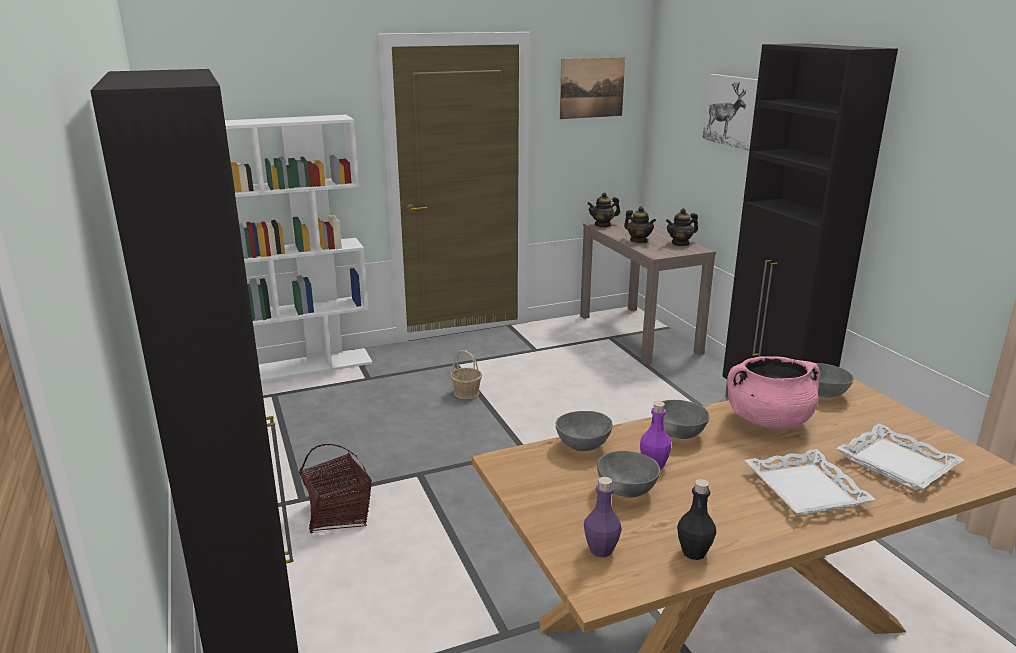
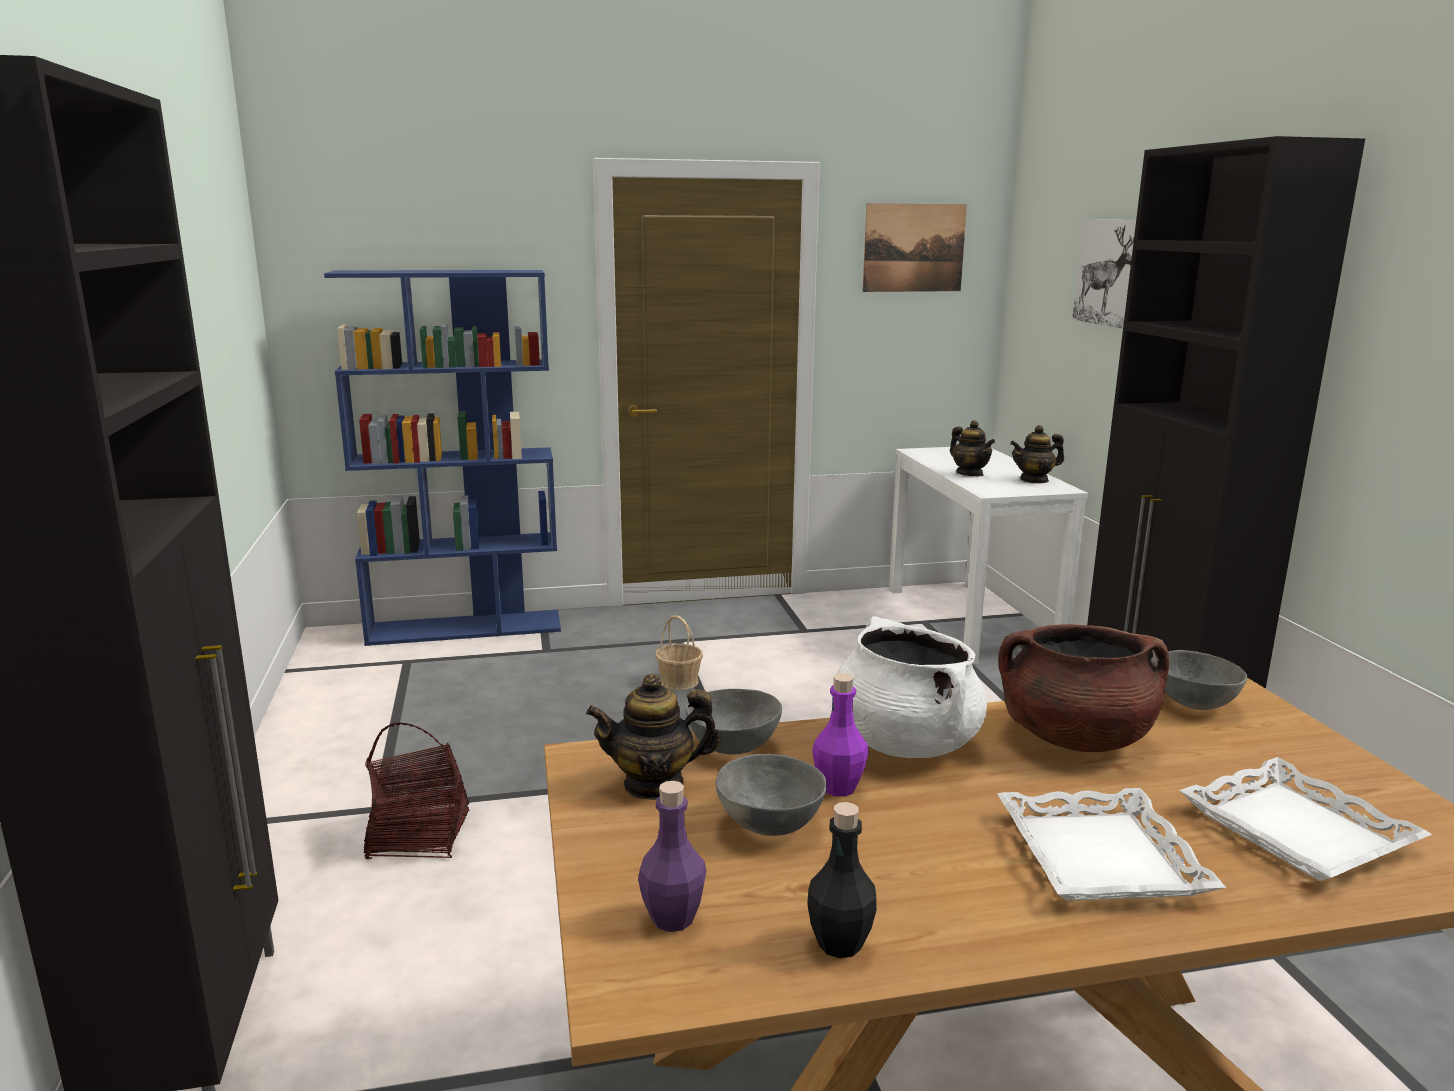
camera: 10 degrees right, 5 degrees down
(305, 366) = (466, 628): white bookcase -> blue bookcase
(603, 225) = (924, 452): teapot -> teapot (654, 784)
(639, 334) = (971, 620): brown console table -> white console table
(677, 433) = (904, 743): grey bowl -> white cooking pot
(768, 421) = (1074, 738): pink cooking pot -> brown cooking pot

